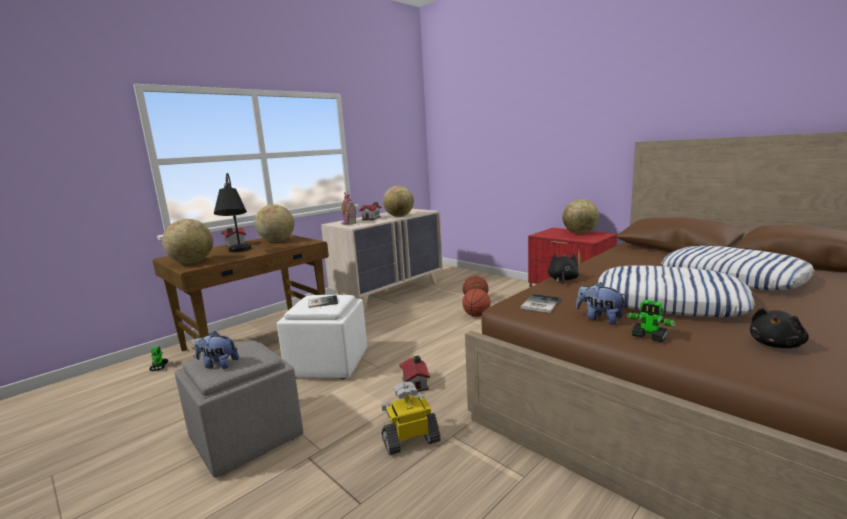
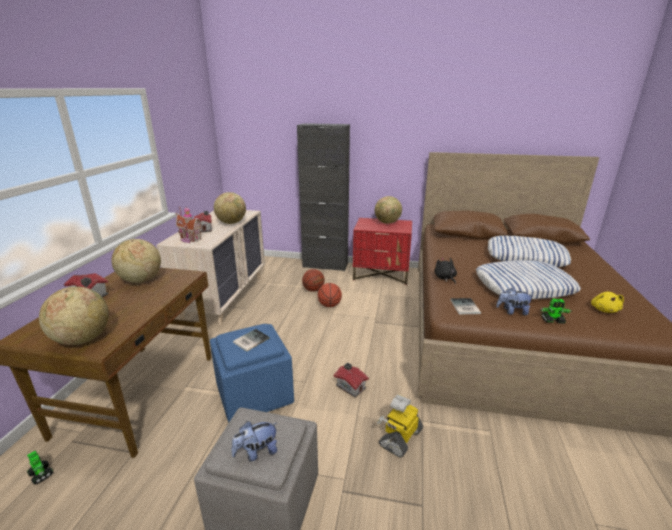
camera: 35 degrees left, 10 degrees up
(238, 252) = (121, 308): black table lamp -> none
(327, 364) = (253, 395): white ottoman -> blue ottoman
(513, 283) = (325, 265): none -> black cabinet
(776, 344) = (604, 309): black plush toy -> yellow plush toy

